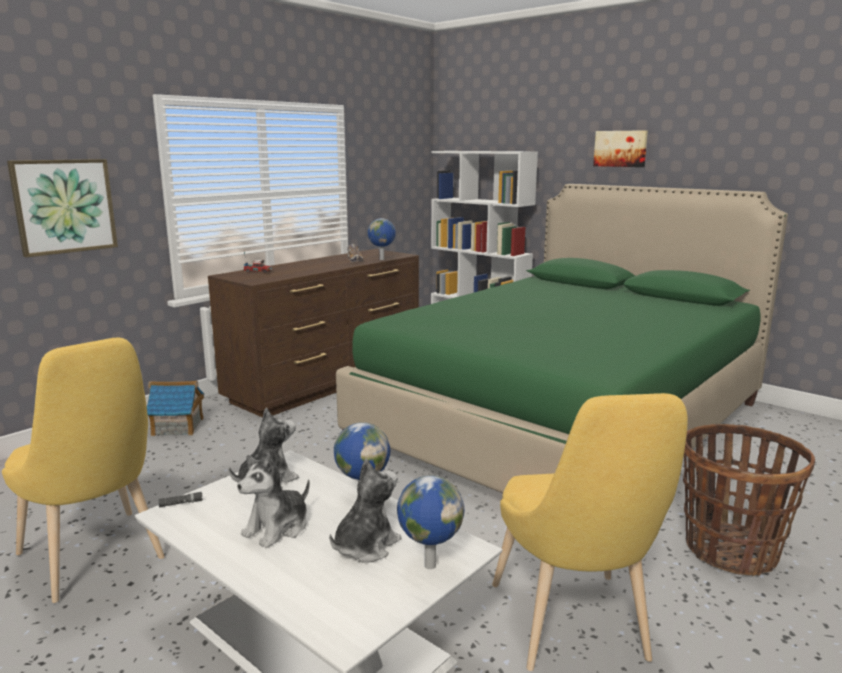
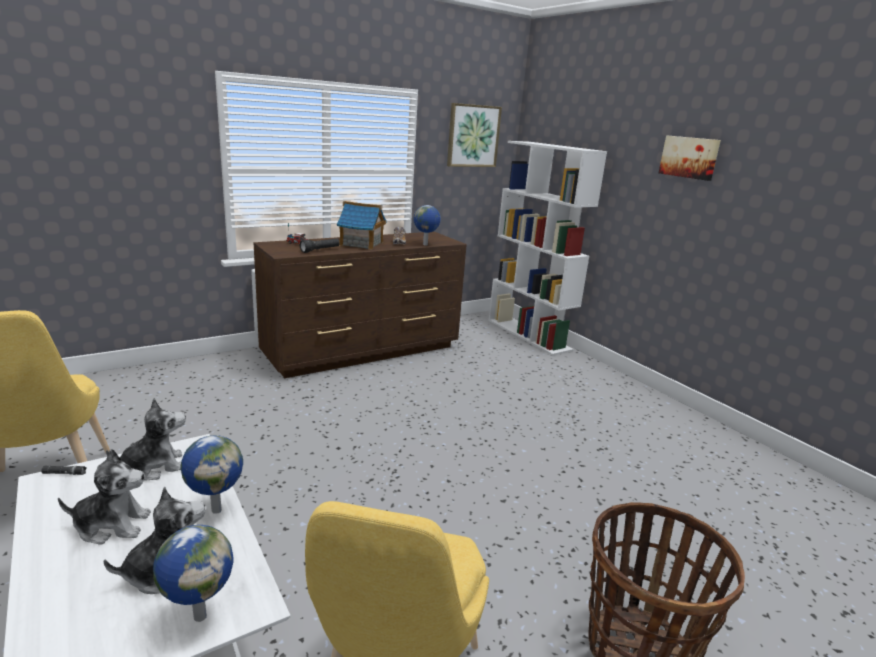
camera: 15 degrees right, 5 degrees up
(64, 206) = (123, 168): picture -> picture (473, 136)
(178, 427) = (210, 372): toy house -> toy house (361, 244)
(277, 528) = (112, 525): plush toy -> plush toy turned 150 degrees counterclockwise
(287, 274) = (320, 250): none -> black flashlight
(564, 423) = (555, 441): green bed -> none

